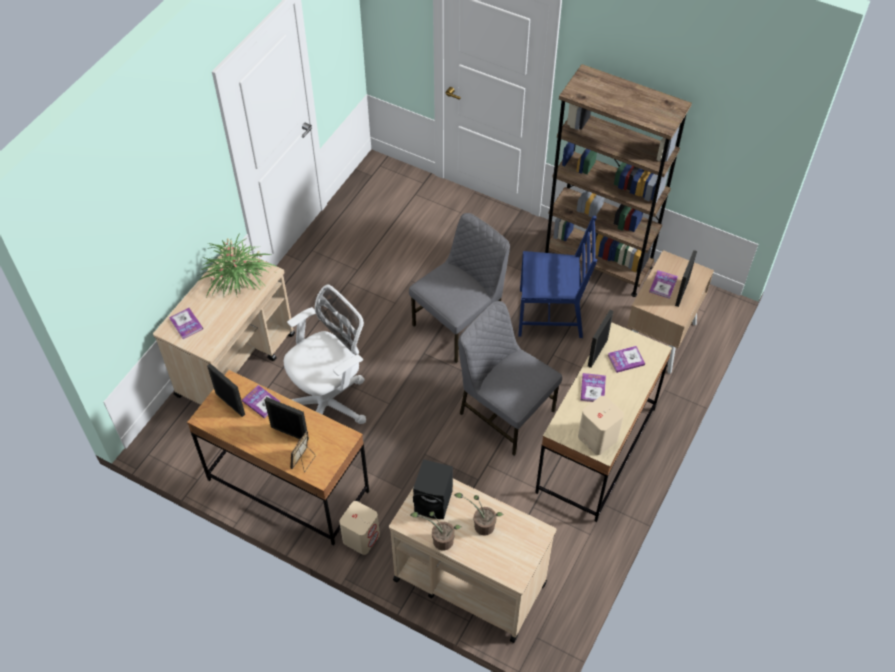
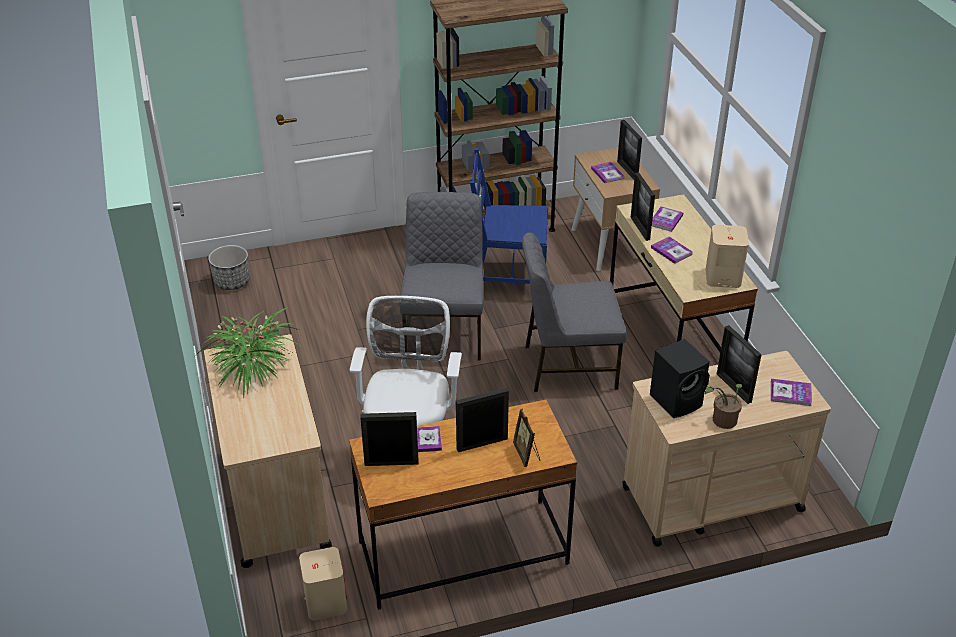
camera: 45 degrees left, 15 degrees down
(186, 324) = (250, 434): book -> book (790, 393)
(361, 537) = (583, 539): beige speaker -> beige speaker (325, 602)
(380, 187) = (232, 282): none -> planter
(481, 524) = (733, 388): potted plant -> picture frame
(551, 313) = (508, 279): blue chair -> blue chair turned 135 degrees counterclockwise

